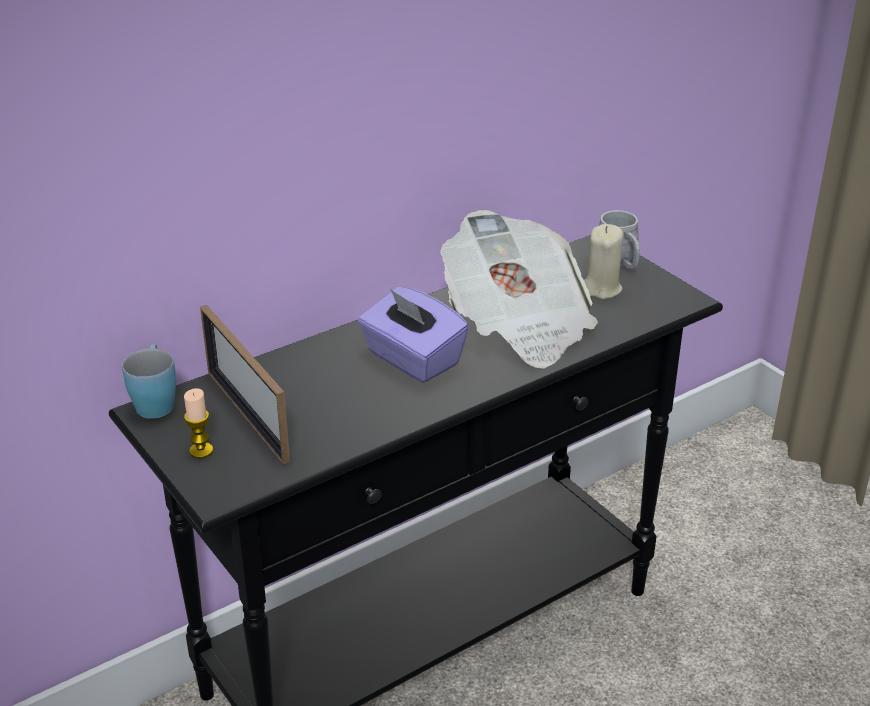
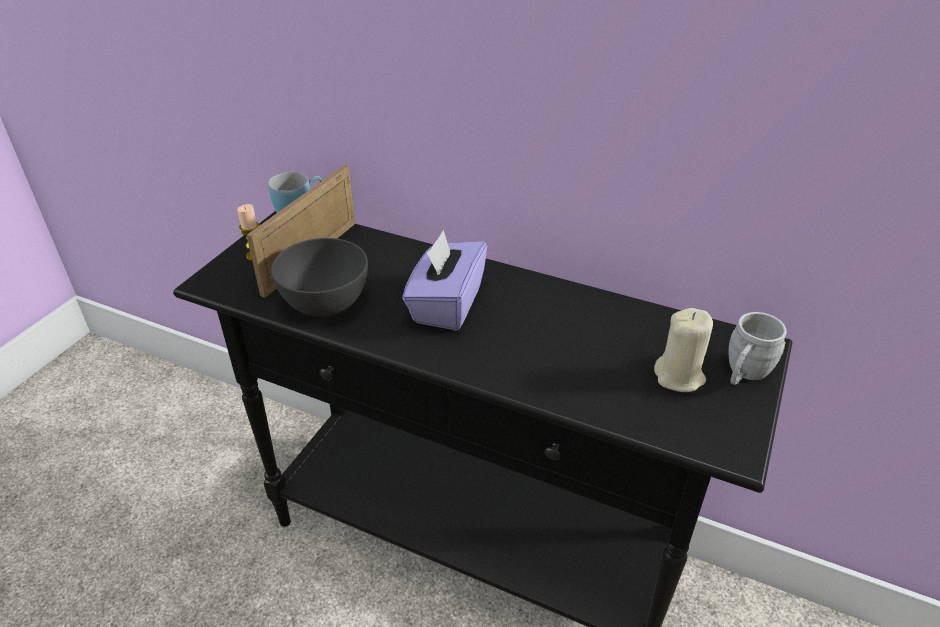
camera: 60 degrees right, 5 degrees up
(341, 425) = (326, 303): none -> grey bowl
(518, 324) = (557, 344): newspaper -> none

